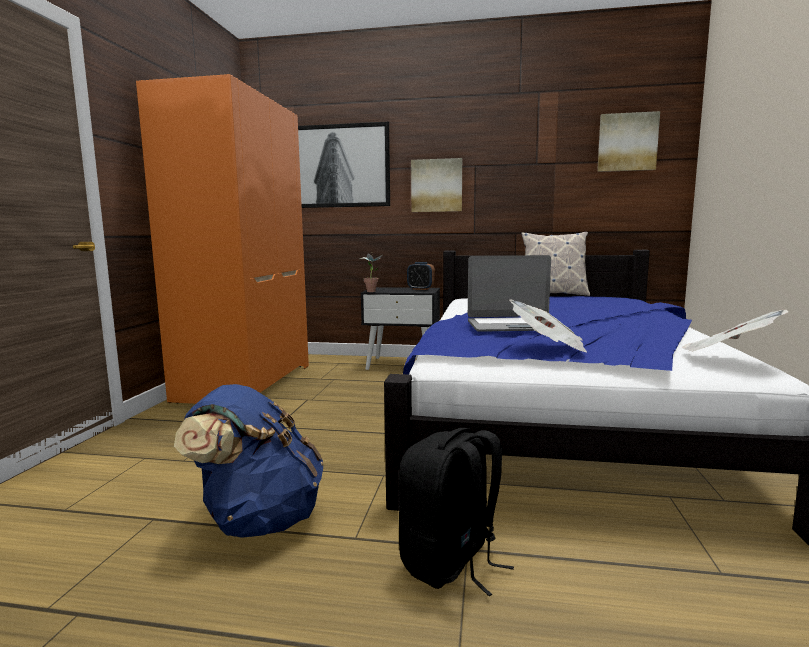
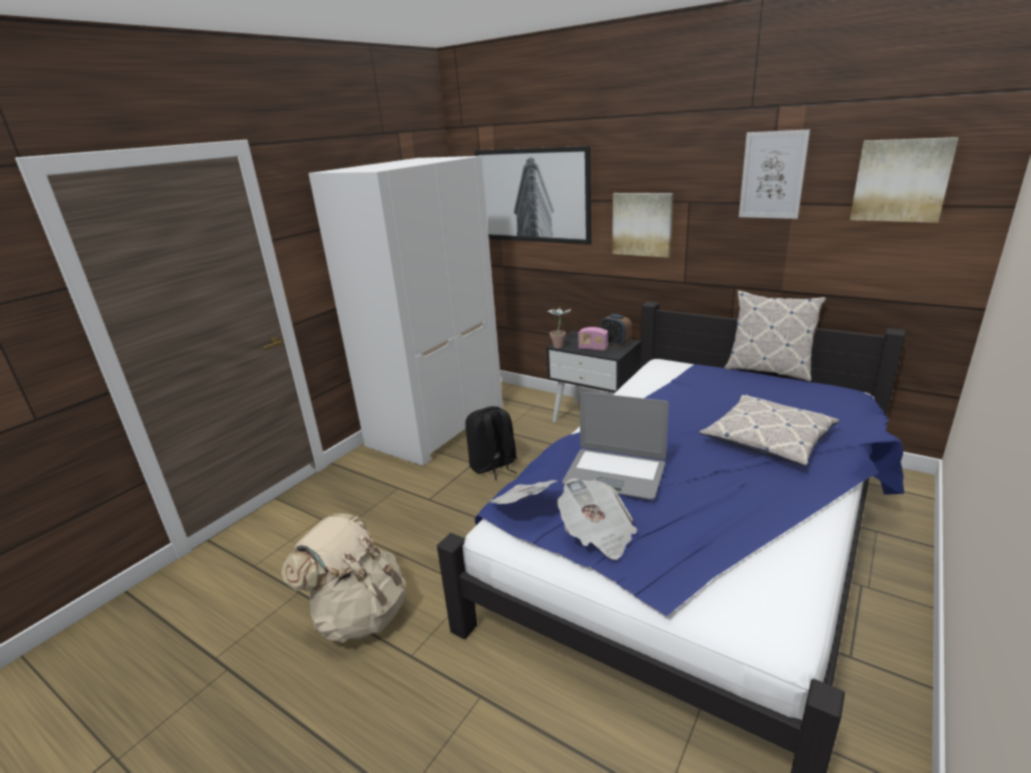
camera: 25 degrees right, 15 degrees up
(245, 382) = (437, 425): orange wardrobe -> white wardrobe
(258, 520) = (359, 614): blue backpack -> beige backpack
(404, 291) = (593, 348): none -> radio
(451, 563) = (459, 707): black backpack -> black backpack (493, 466)
(539, 141) = (772, 175): none -> picture
(601, 311) = (768, 438): none -> pillow
(727, 354) = (769, 596): newspaper -> newspaper (523, 507)

